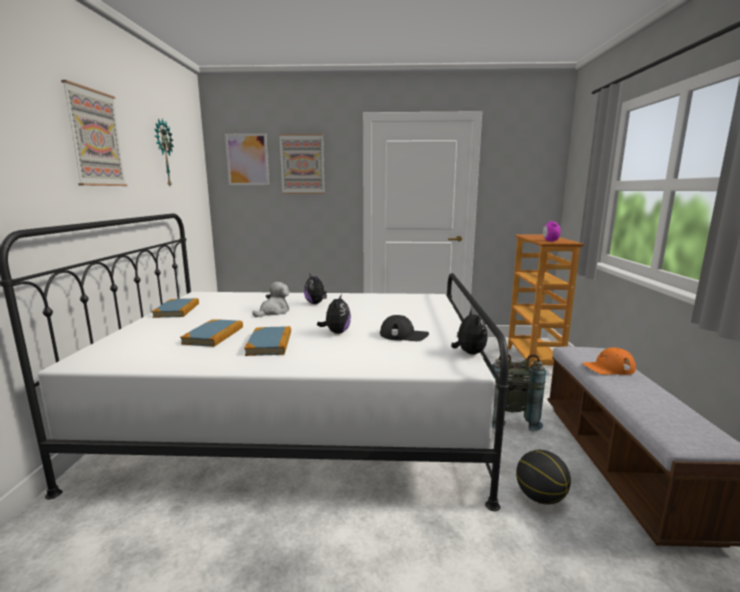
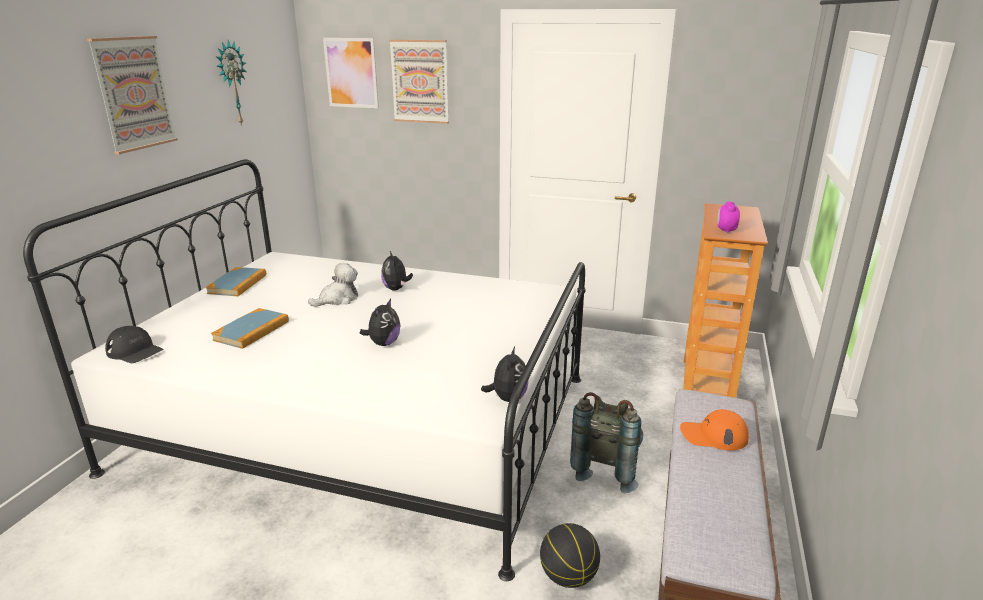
camera: 15 degrees right, 10 degrees up
(269, 343) = (300, 352): book -> none
(404, 335) = (457, 358): black cap -> black cap (135, 351)

